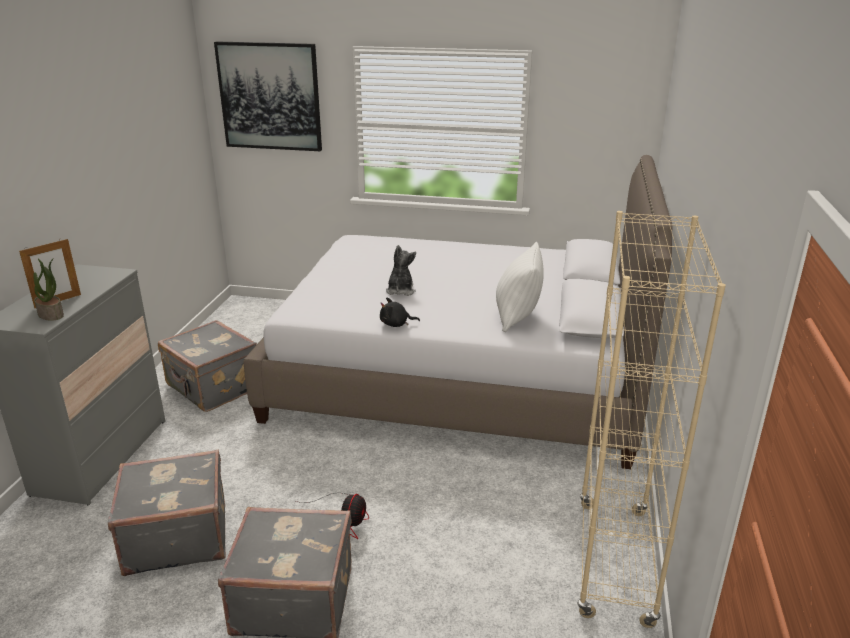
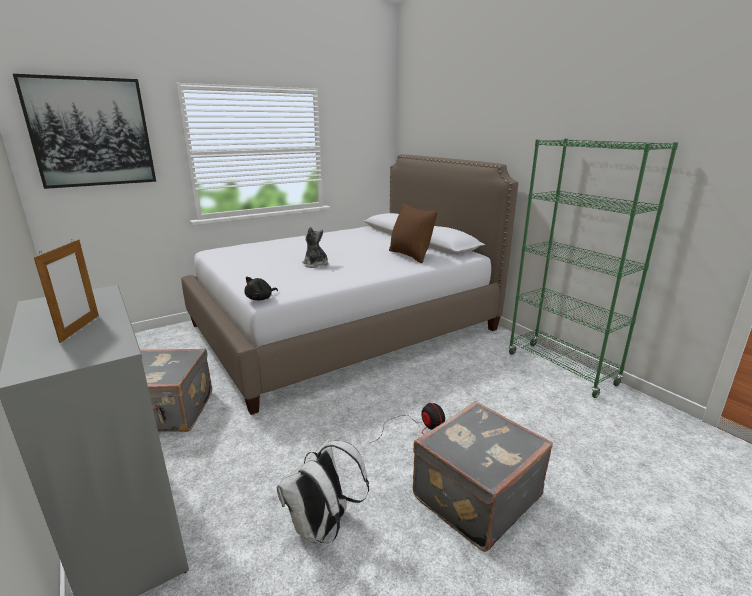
camera: 45 degrees left, 5 degrees down
(51, 314) = (104, 338): potted plant -> none
(176, 536) = (323, 527): grey suitcase -> white backpack
(396, 324) = (355, 279): black plush toy -> black plush toy (261, 298)
(517, 316) = (410, 256): white pillow -> brown pillow
(614, 562) = (561, 369): beige bookcase -> green bookcase

